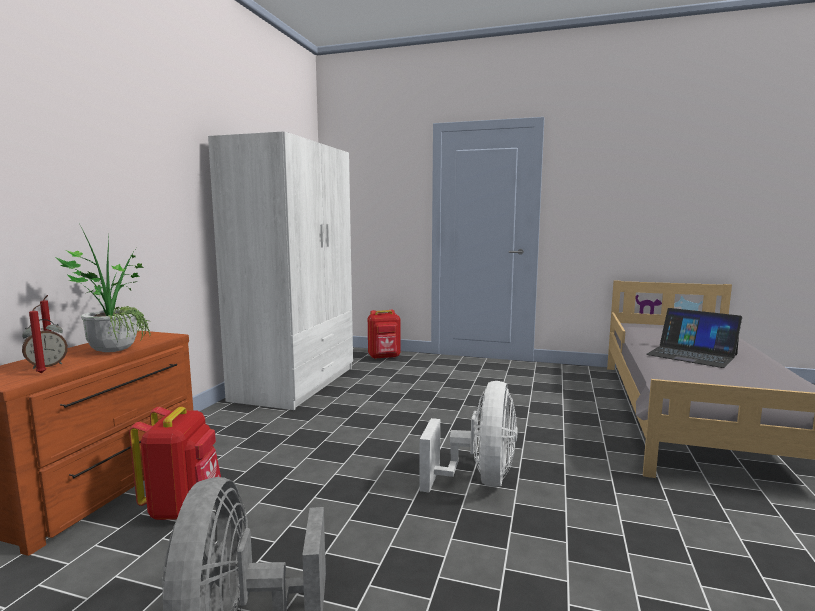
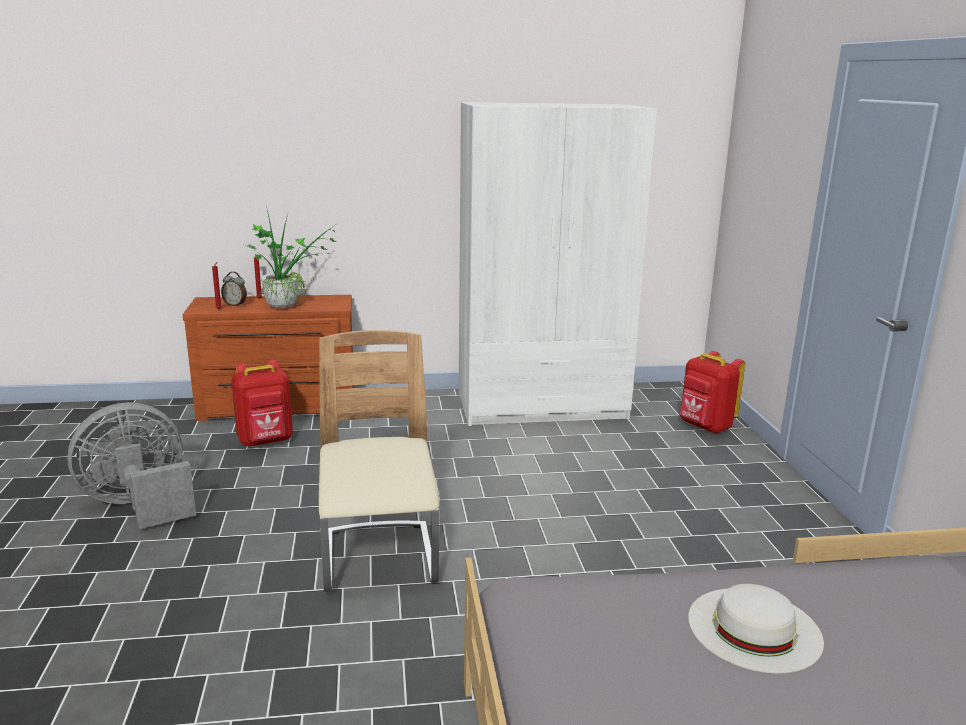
camera: 65 degrees right, 10 degrees up
(479, 480) = (379, 560): white fan -> beige chair
(691, 354) = (754, 628): laptop -> white hat

